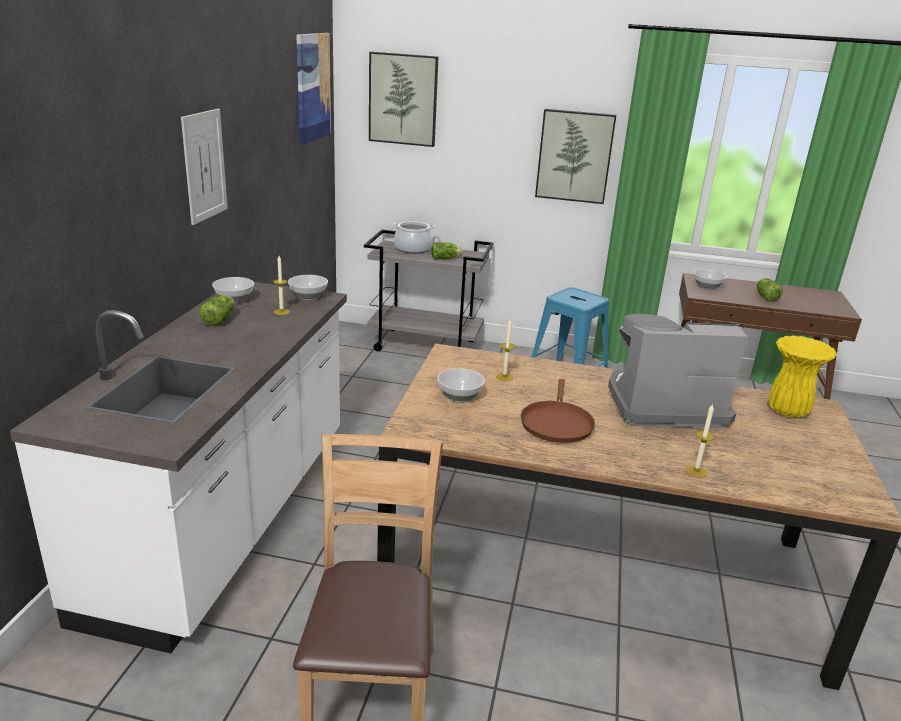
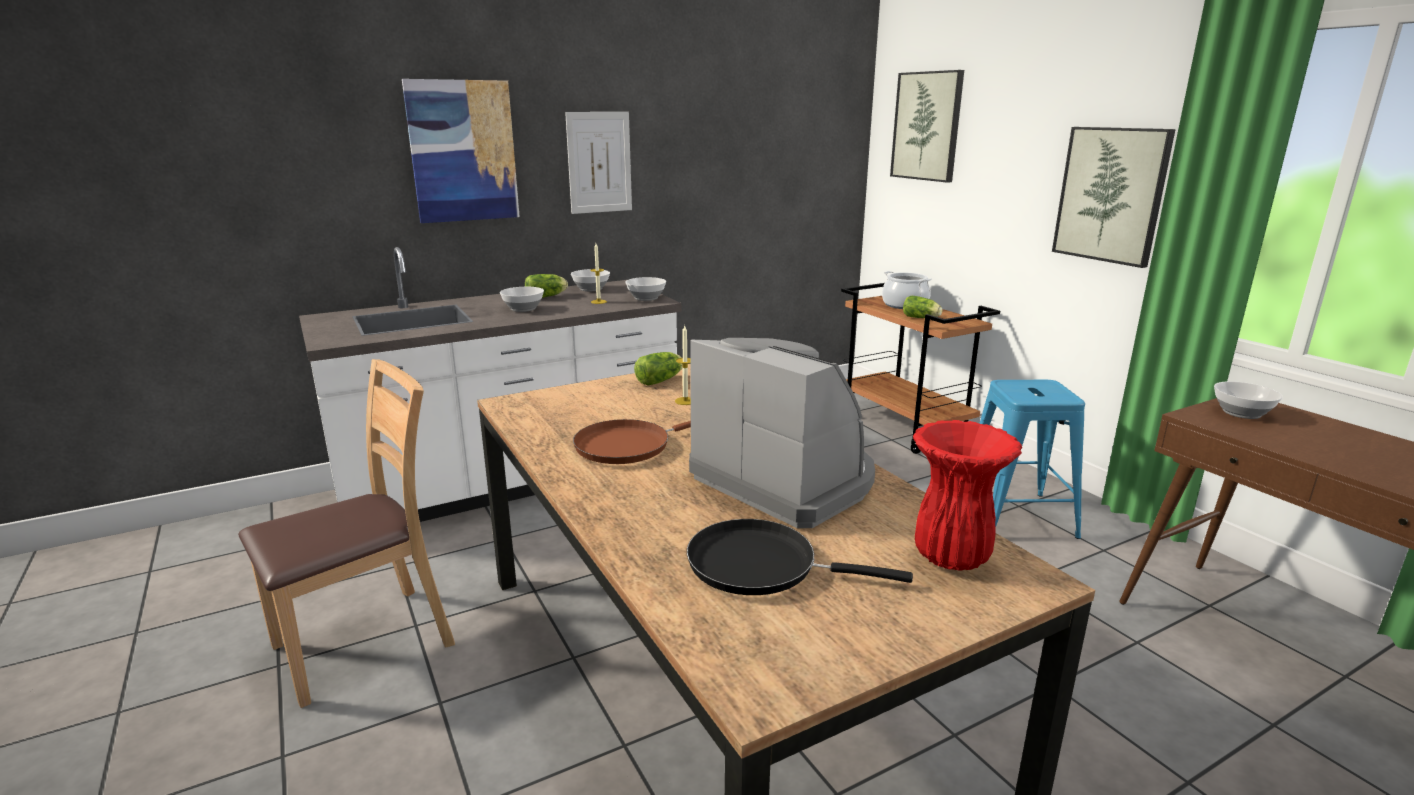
camera: 50 degrees right, 5 degrees down
(313, 87) = (819, 112): picture -> picture (463, 151)
(426, 345) = (904, 427): grey cart -> brown cart
(460, 396) = (608, 399): bowl -> bowl (524, 309)
(696, 471) = (643, 539): candle -> none
(756, 454) = (761, 565): none -> black frying pan
(765, 297) = (1344, 452): lettuce -> lettuce (661, 380)
(788, 411) = (950, 558): yellow vase -> red vase

